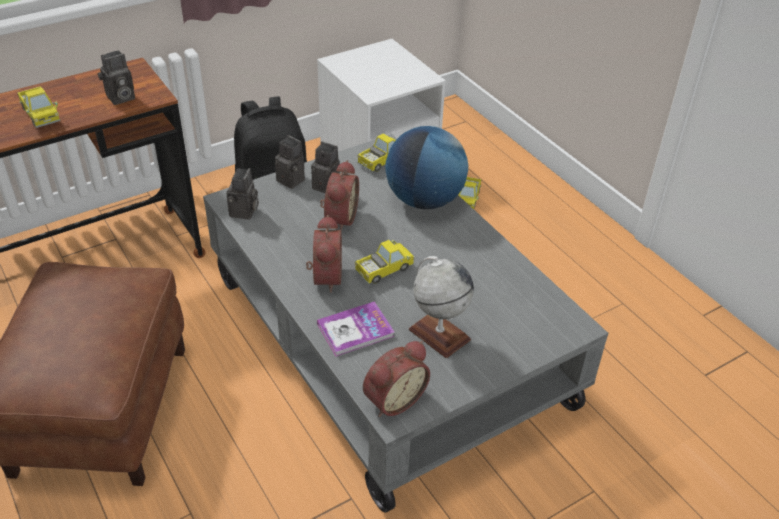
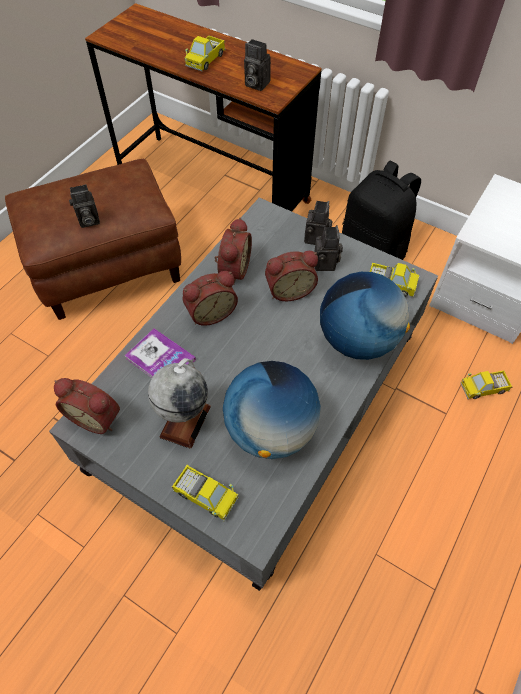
camera: 65 degrees right, 15 degrees up
(244, 212) = (255, 229): camera -> camera (88, 221)
(282, 245) = (232, 269): none -> alarm clock
(384, 270) = (243, 348): toy truck -> toy truck (206, 496)
(482, 282) = (270, 430): none -> globe

